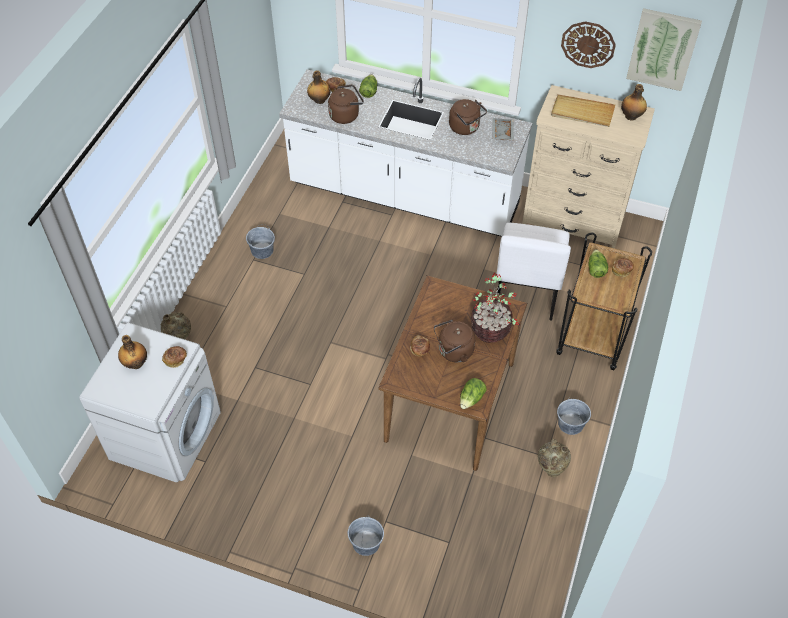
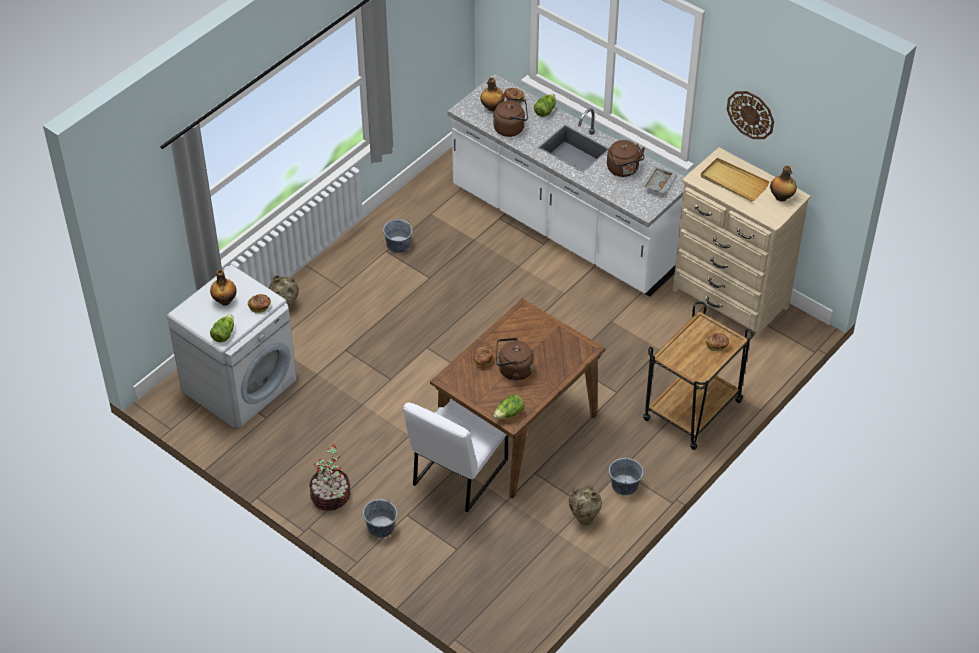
camera: 20 degrees right, 5 degrees down
(491, 328) = (559, 360): potted plant -> potted plant (331, 497)
(526, 291) = (644, 353): white chair -> white chair (458, 474)
(596, 269) = (692, 337): lettuce -> lettuce (223, 334)
(663, 49) = (815, 136): picture -> none

